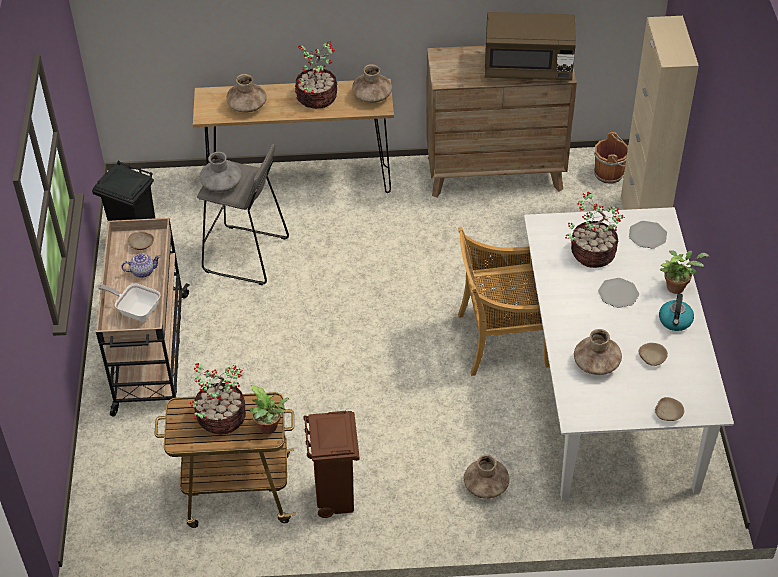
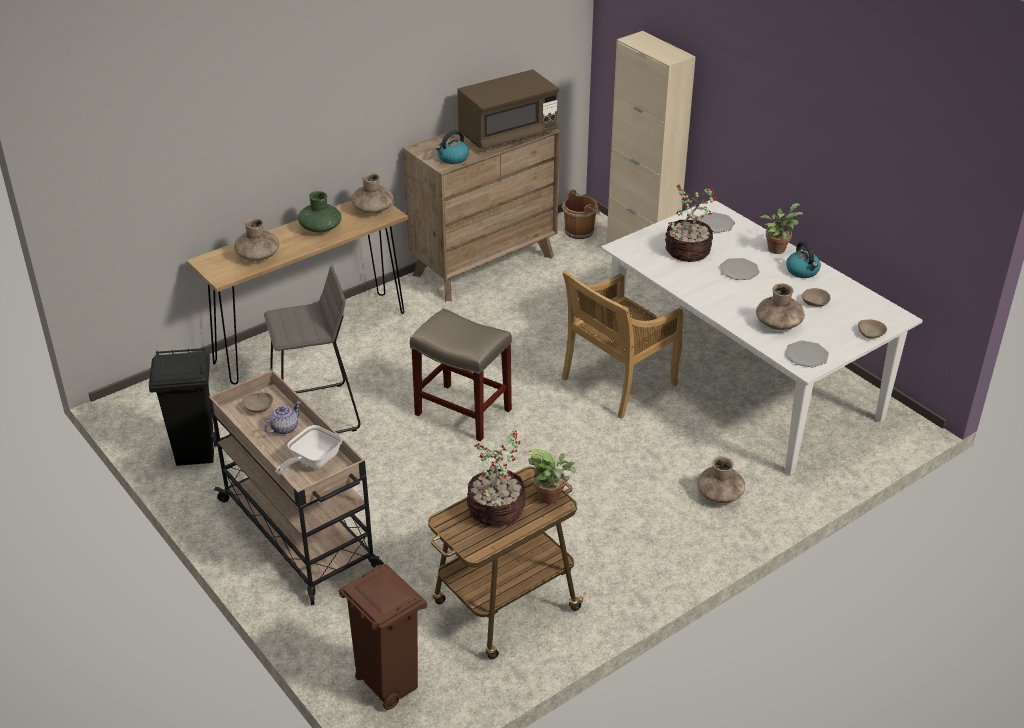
camera: 35 degrees left, 10 degrees down
(136, 310) = (312, 462): frying pan -> frying pan turned 45 degrees counterclockwise
(221, 184) = (292, 328): grey vase -> none
(316, 98) = (320, 228): potted plant -> green vase
(335, 499) = (602, 568): brown trash can -> brown trash can (388, 685)
(353, 307) = (461, 412): none -> beige stool
(456, 76) = (453, 158): none -> kettle
(587, 406) = (806, 355): none -> plate

